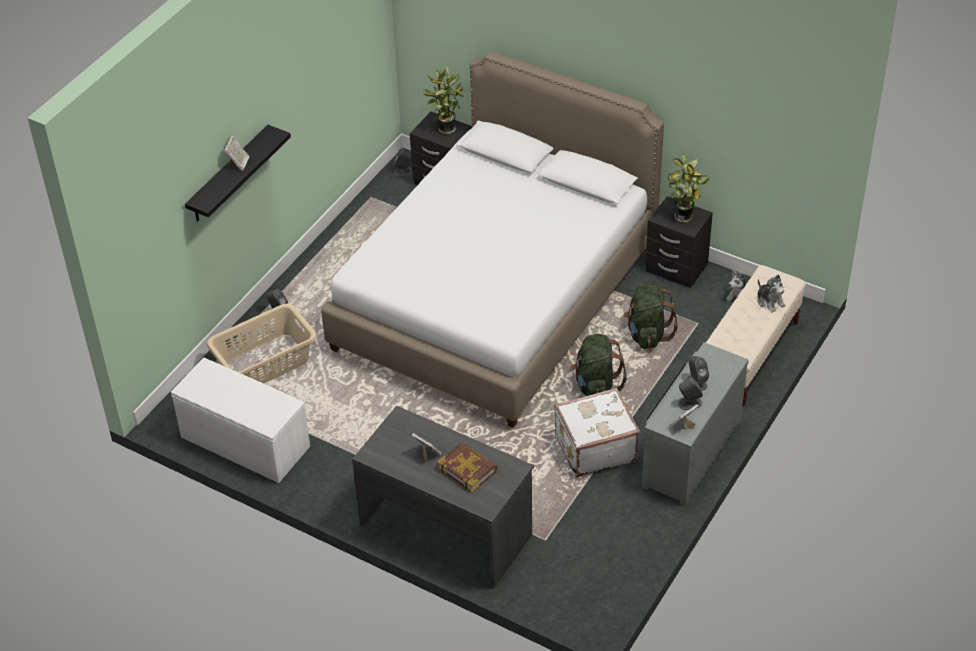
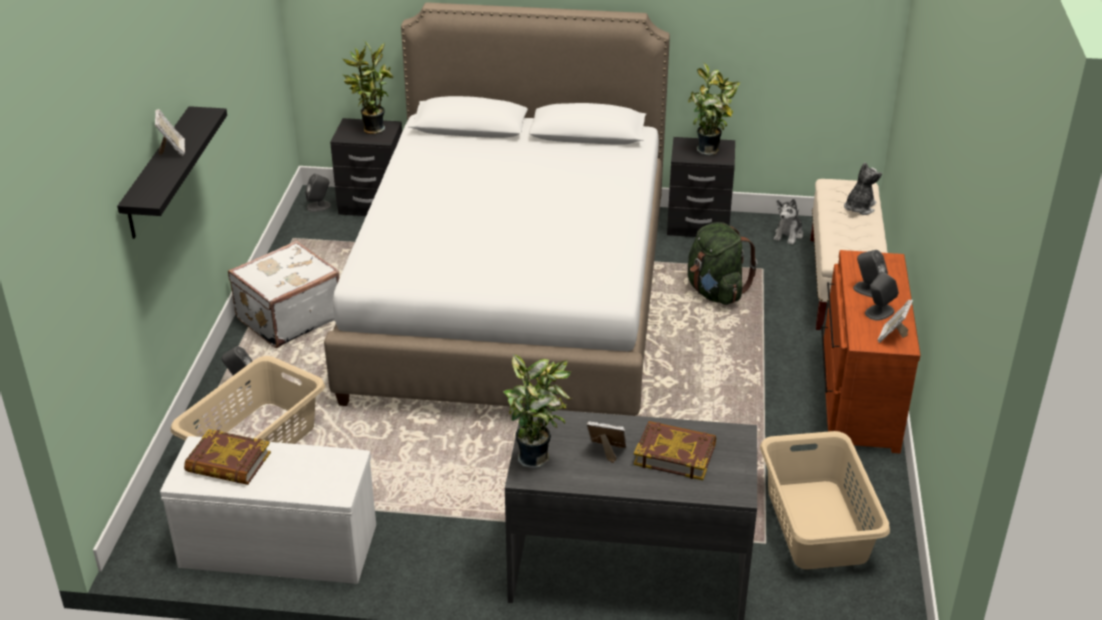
camera: 25 degrees left, 10 degrees down
(217, 384) = (228, 463): none -> book
(383, 444) = (536, 457): none -> potted plant
(587, 538) = (816, 525): none -> beige laundry basket
(594, 448) = (745, 422): white suitcase -> white suitcase (287, 317)
(596, 385) = (697, 357): green backpack -> none
(688, 452) = (857, 396): grey dresser -> brown dresser
(770, 301) = (859, 207): plush toy -> plush toy turned 90 degrees counterclockwise

